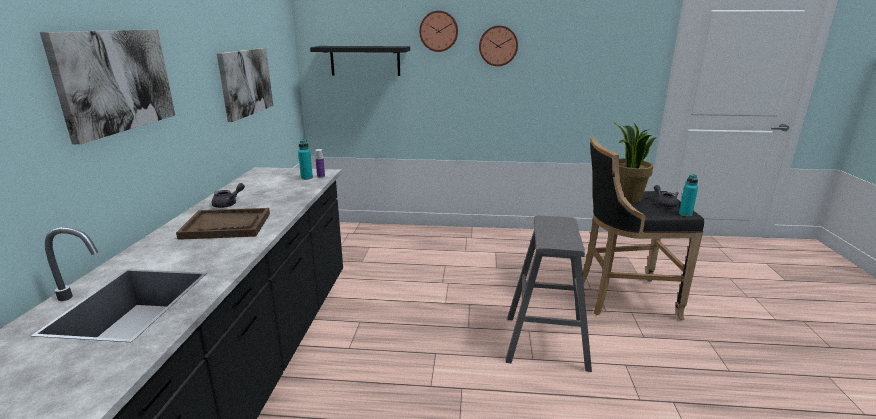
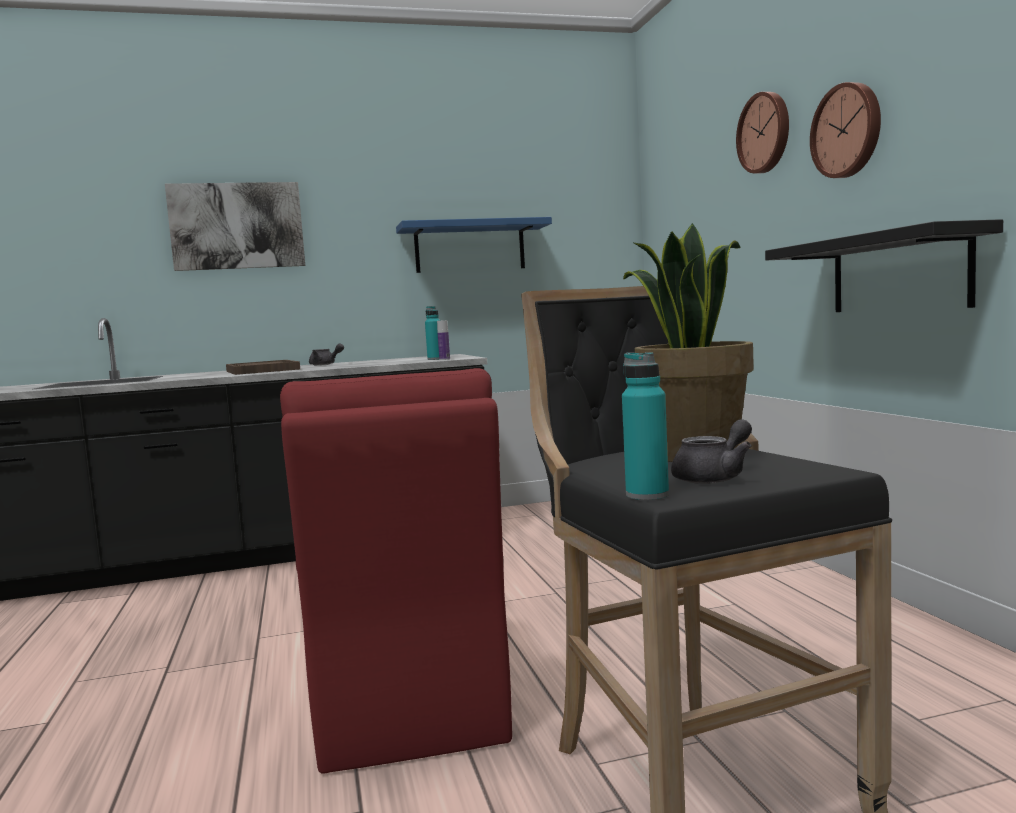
camera: 70 degrees right, 15 degrees down
(245, 82) = (470, 247): picture -> blue shelf
(365, 60) = (691, 214): black shelf -> black shelf (898, 273)
(546, 342) = (408, 704): grey stool -> red chair

